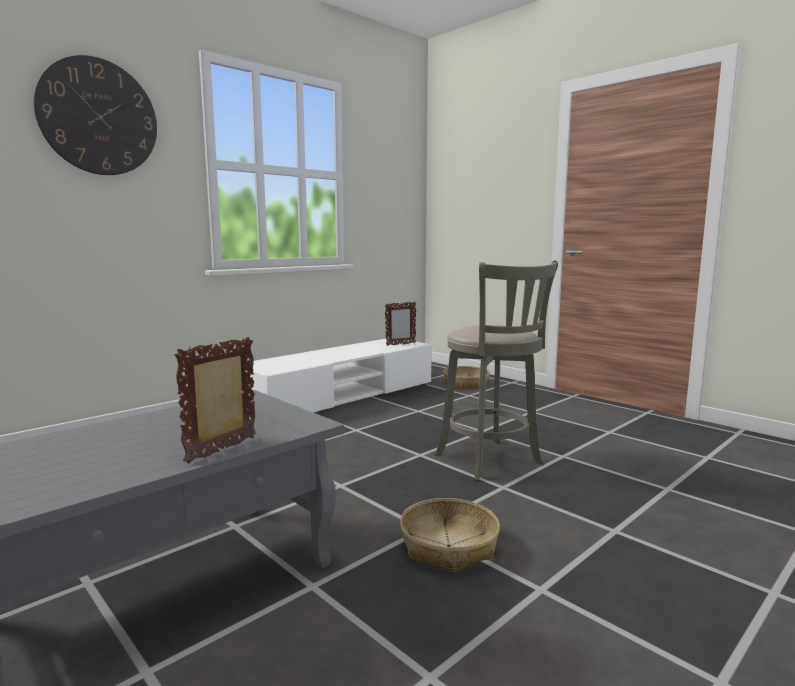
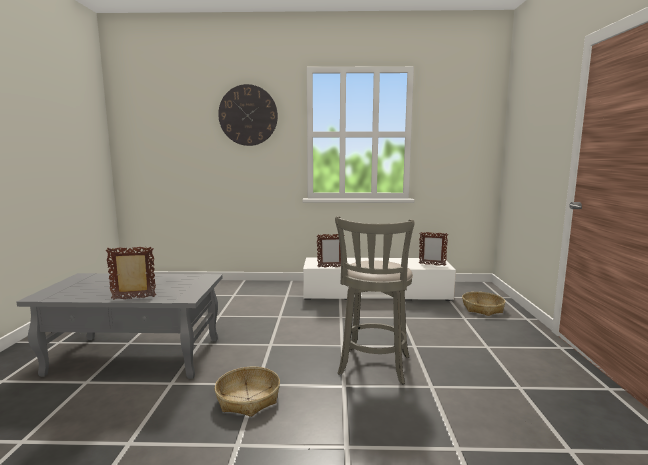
camera: 45 degrees right, 0 degrees up
(299, 367) = (330, 267): none -> picture frame

